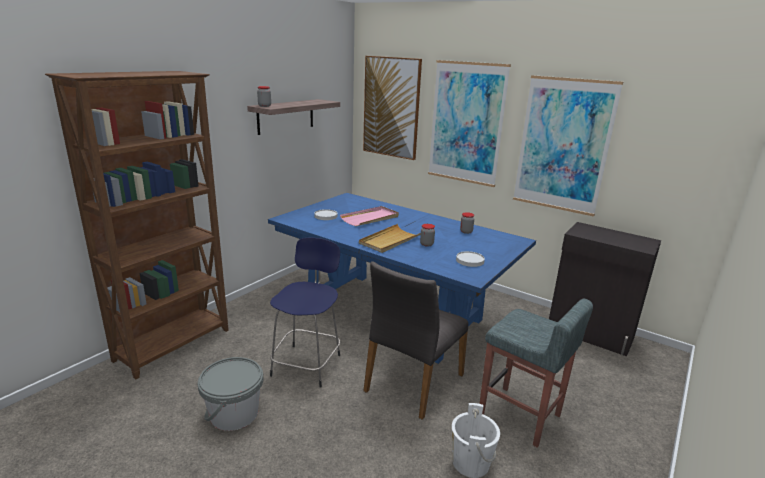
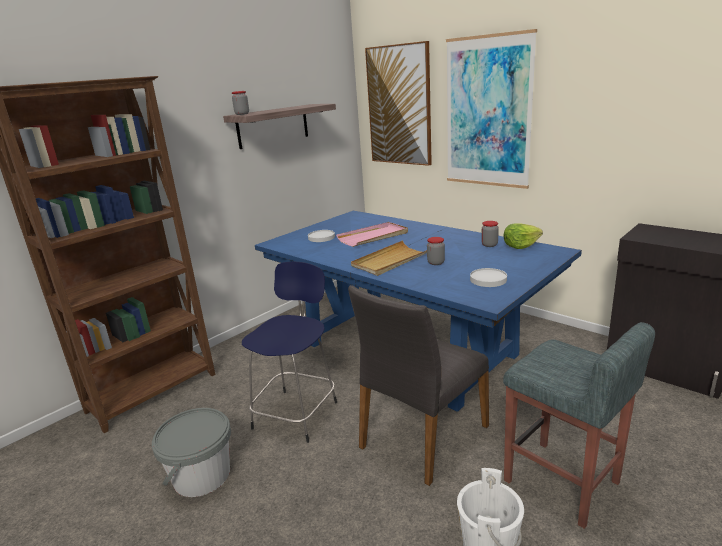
camera: 10 degrees right, 0 degrees up
(490, 234) = (520, 245): none -> lettuce
(563, 145) = (613, 125): picture -> none

